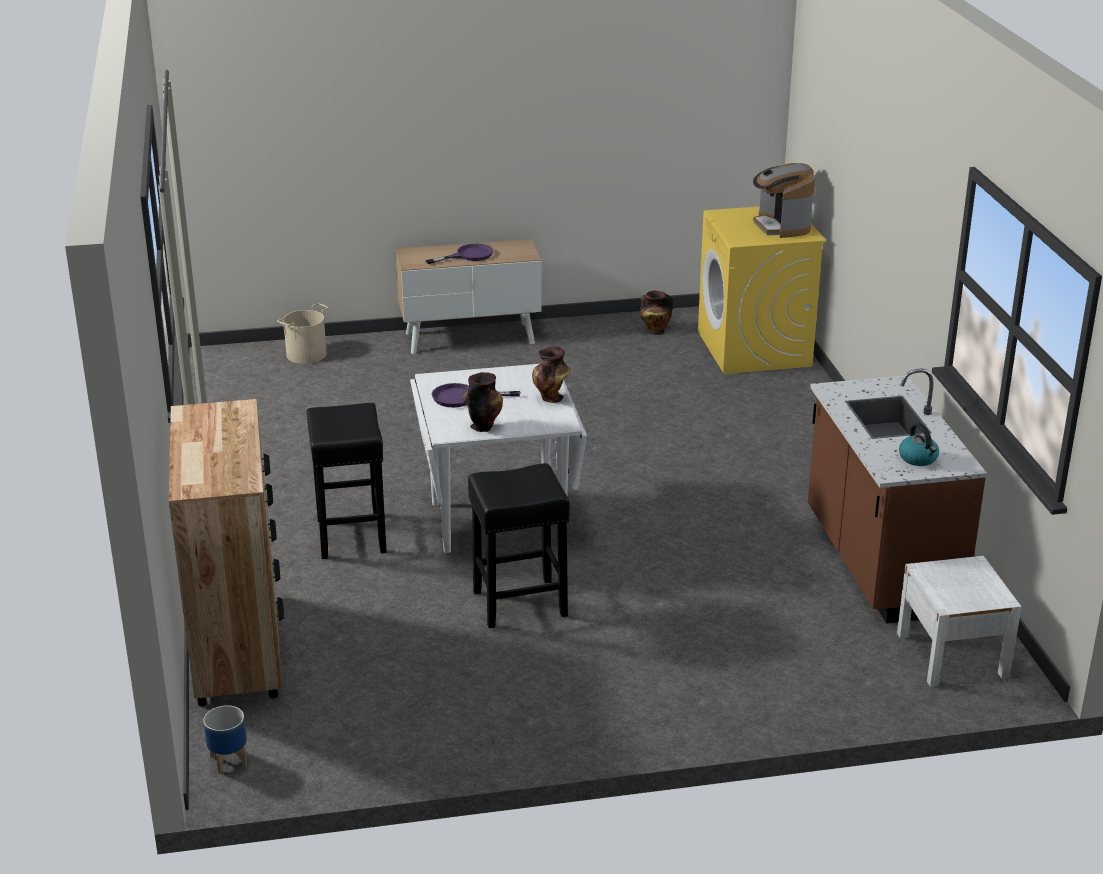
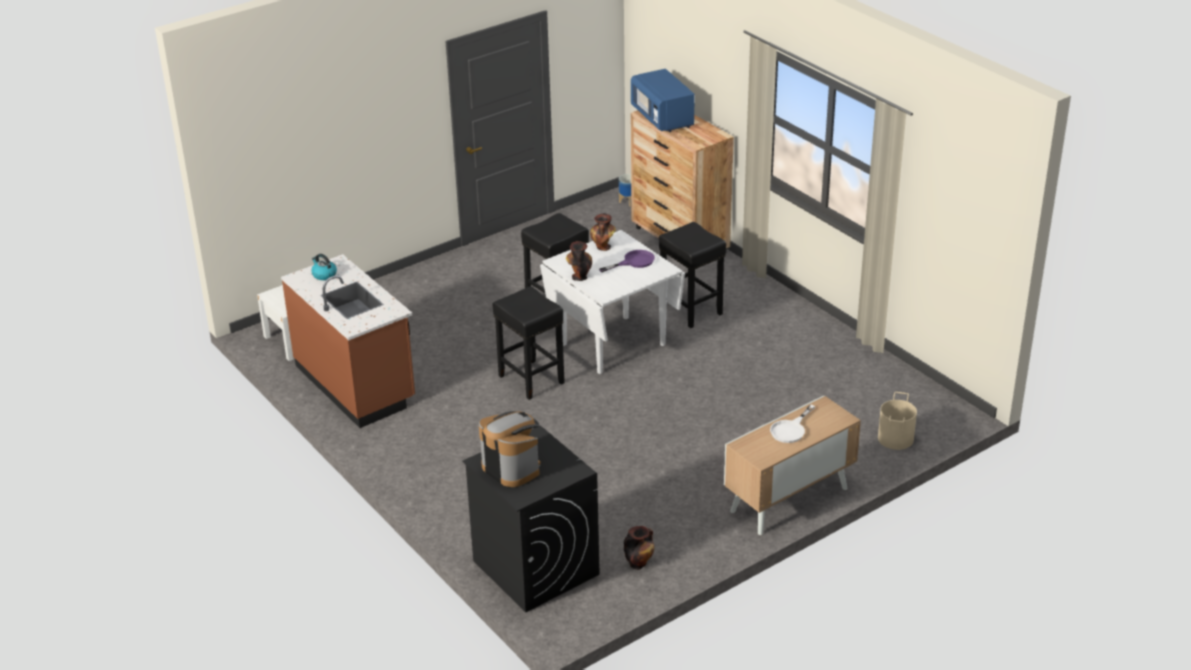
camera: 155 degrees right, 5 degrees up
(227, 465) = (663, 118): none -> blue microwave
(468, 255) = (791, 429): purple frying pan -> white frying pan
(639, 508) = (530, 379): none -> black stool
(754, 349) = (534, 567): yellow washing machine -> black washing machine

